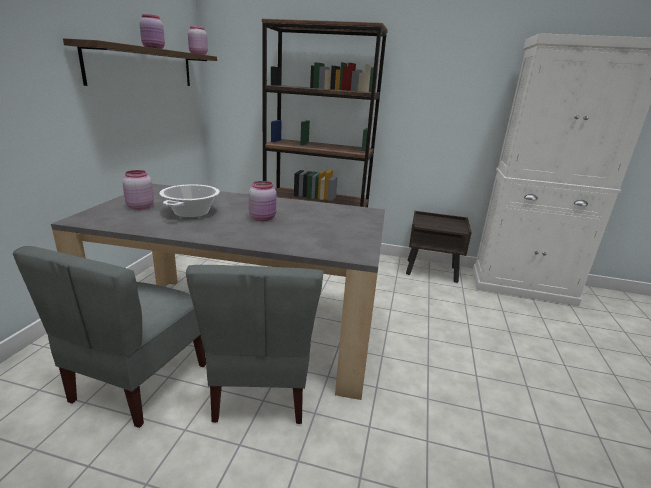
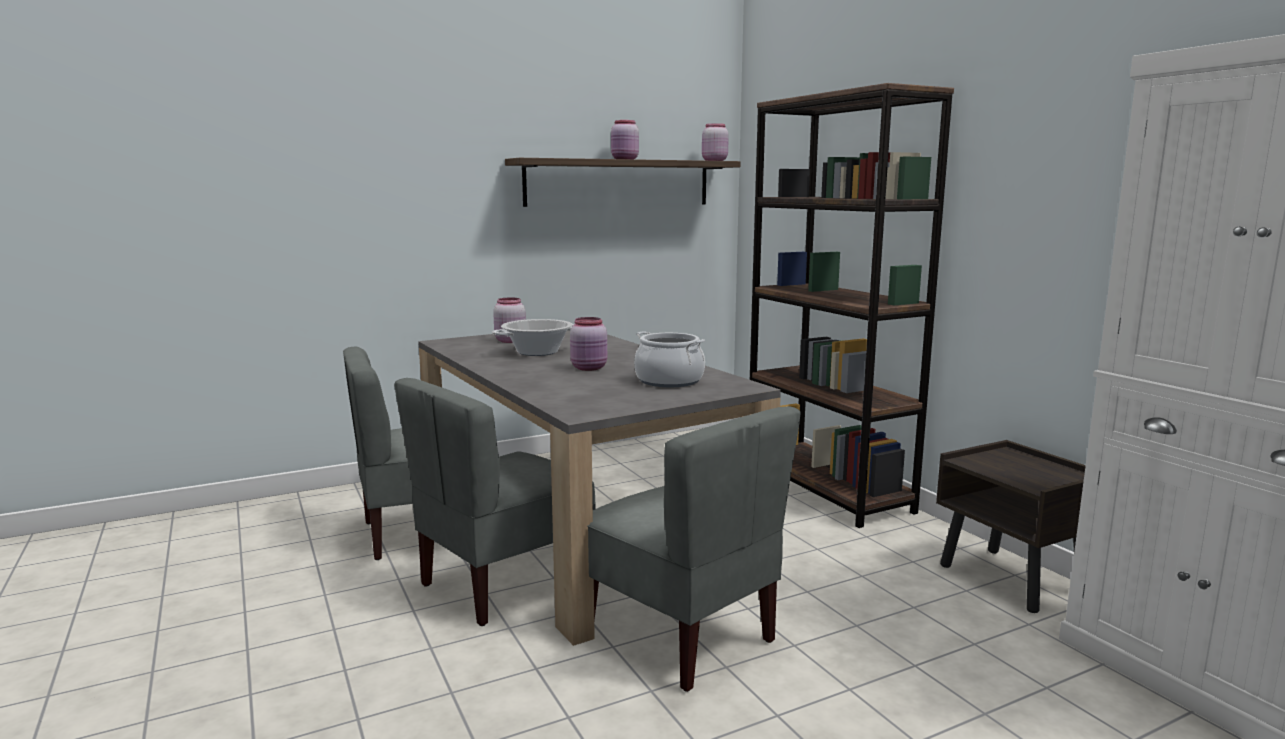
camera: 50 degrees right, 10 degrees down
(329, 217) = (669, 381): none -> cooking pot
(390, 362) = (681, 637): none -> grey chair

